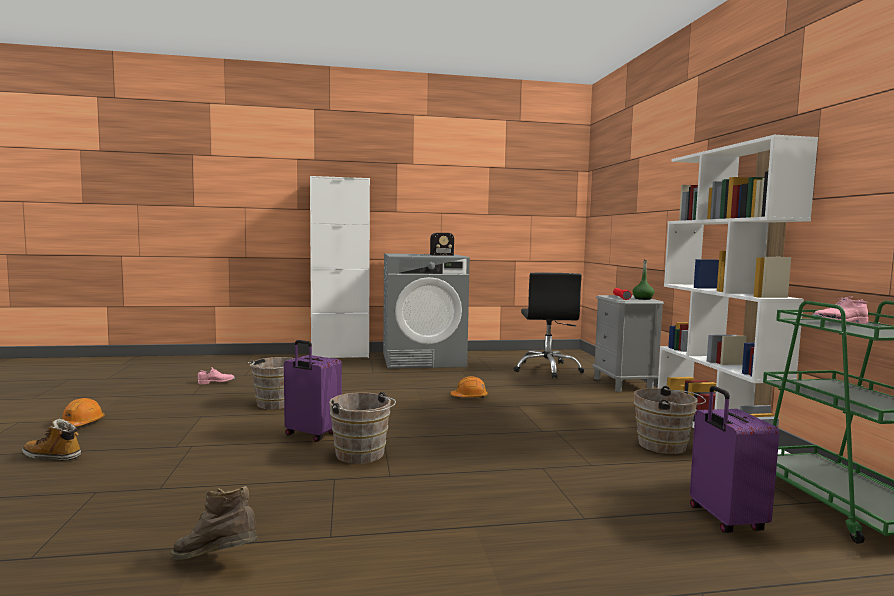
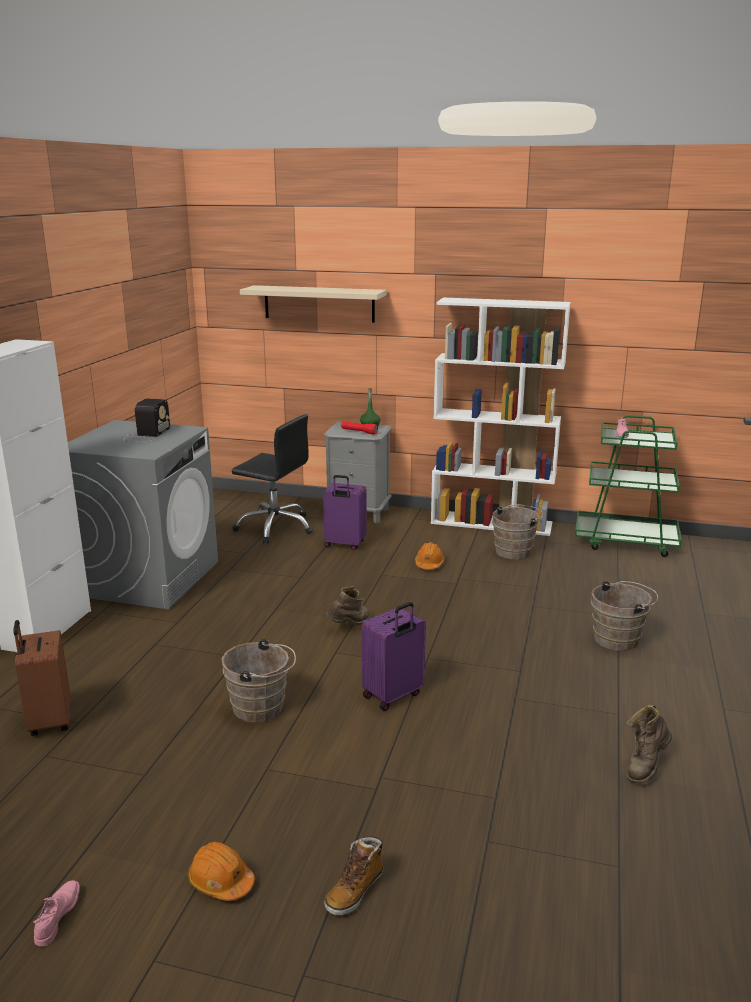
camera: 65 degrees left, 15 degrees up
(216, 382) = (95, 751): pink shoe -> pink shoe (58, 916)
(244, 371) = (49, 721): none -> brown suitcase
(362, 455) = (467, 676): brown bucket -> brown bucket (619, 639)
(413, 408) = (349, 625): none -> brown boot
(469, 397) = (336, 589): orange hard hat -> orange hard hat (429, 564)
(637, 186) = (319, 303): none -> beige shelf
(724, 520) = (631, 577): purple suitcase -> purple suitcase (344, 544)

